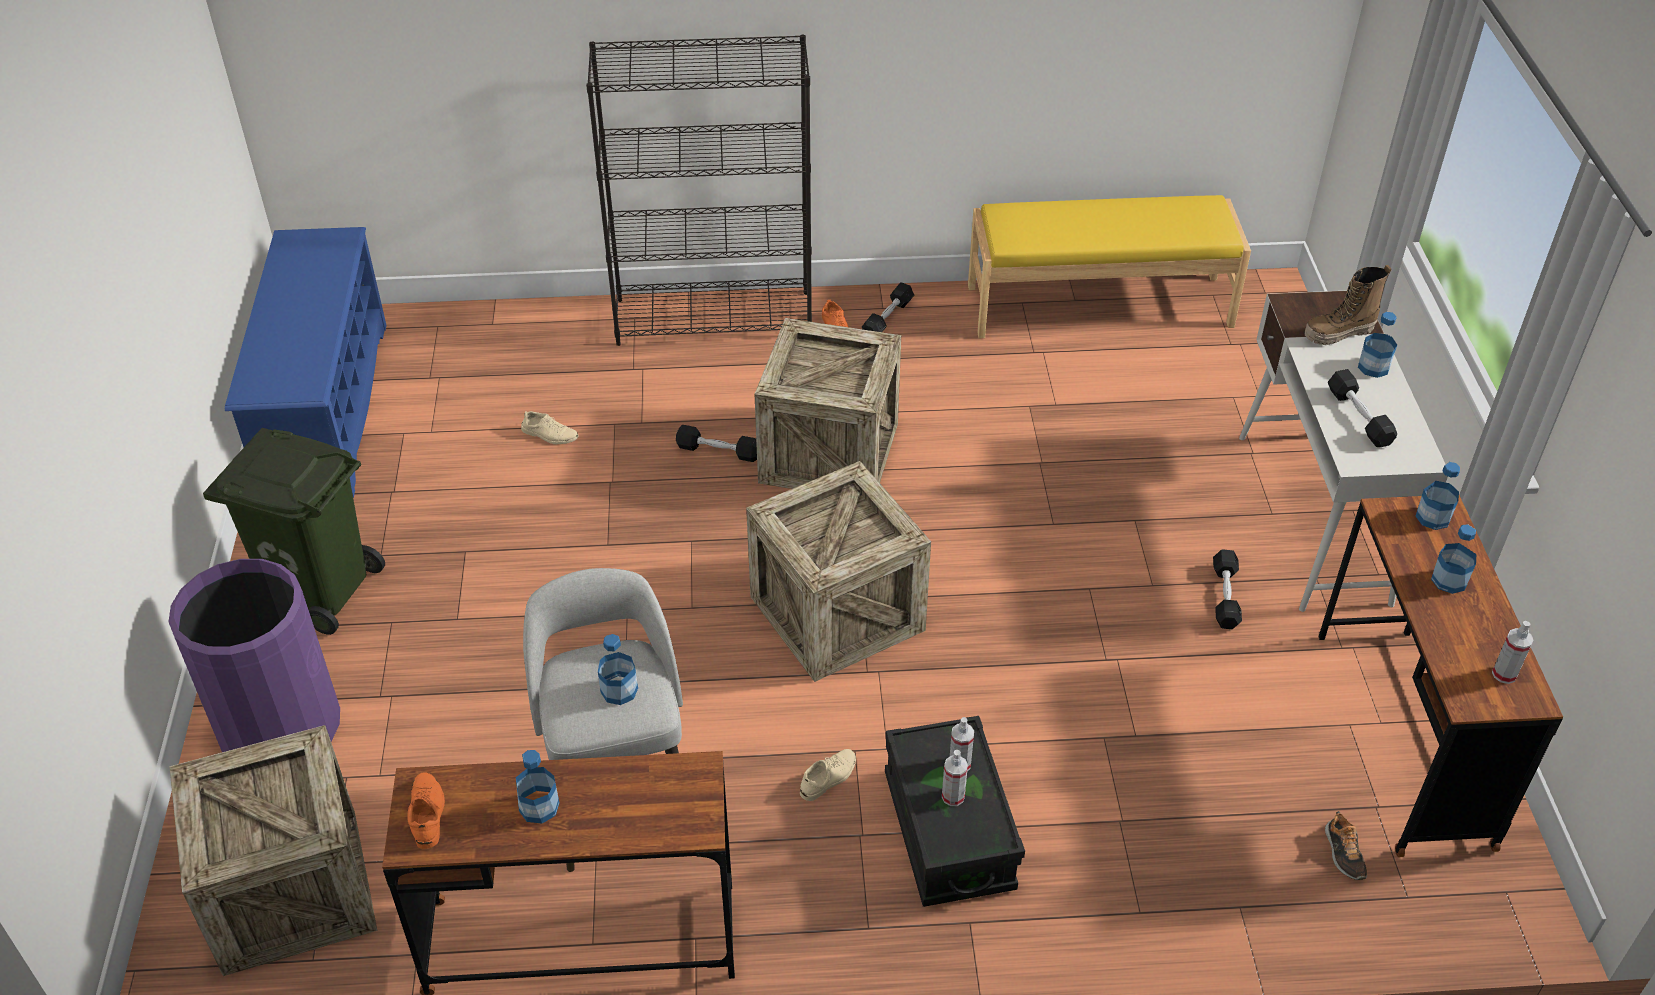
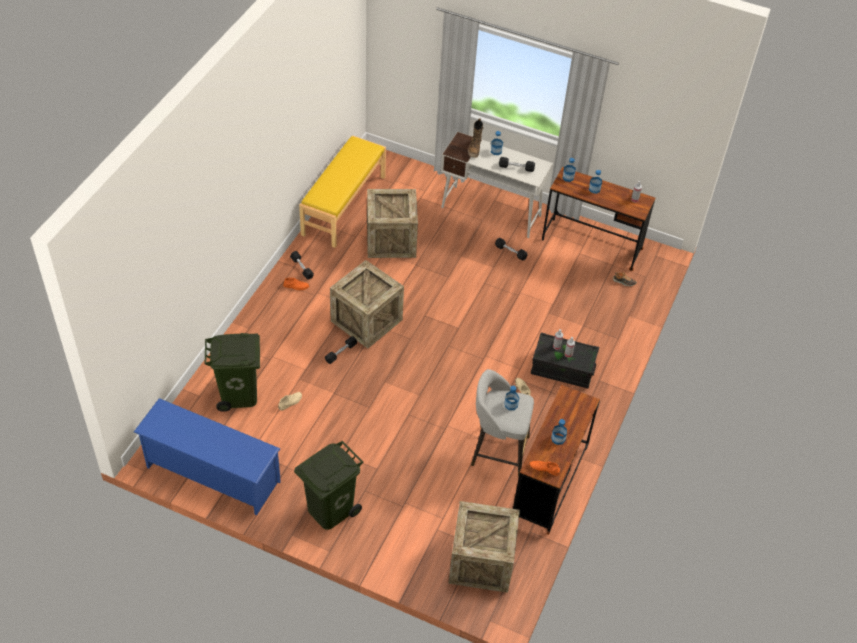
camera: 65 degrees left, 5 degrees up
(280, 728) = (399, 543): purple trash can -> none
(524, 367) = (239, 395): none -> green trash can
(715, 317) = (257, 320): black bookcase -> none
(837, 613) = (450, 355): crate -> crate (391, 240)

